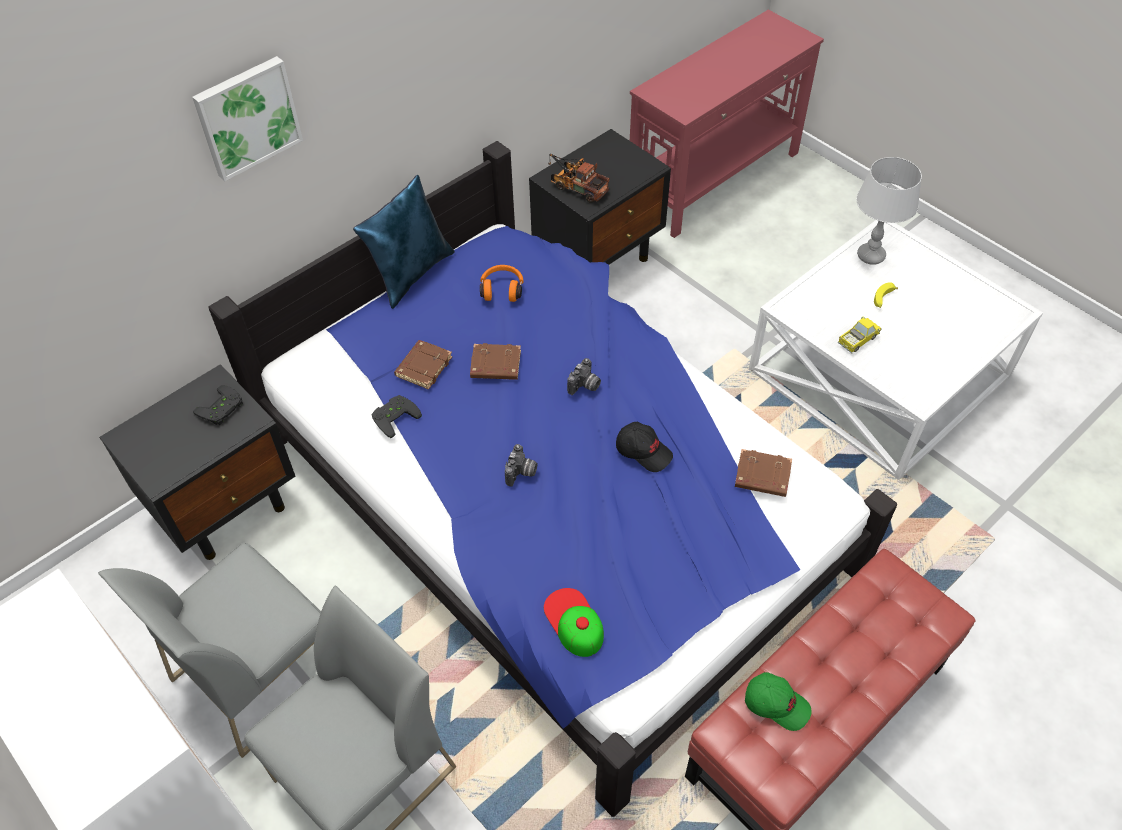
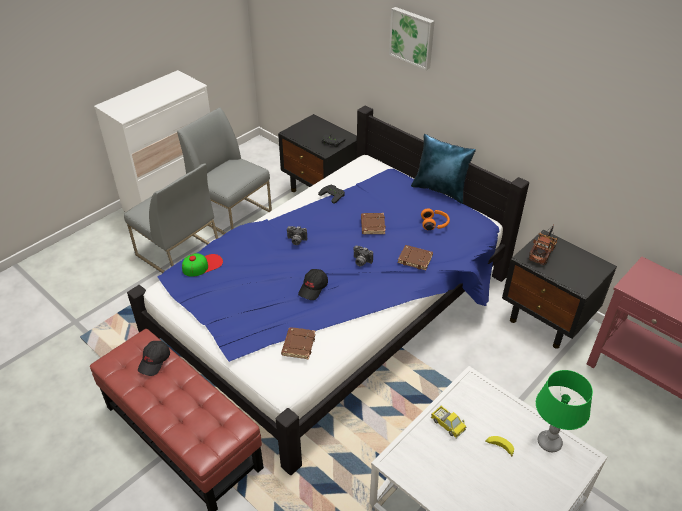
camera: 85 degrees right, 10 degrees down
(423, 366) = (368, 200): brown book -> brown book (415, 259)
(776, 704) = (154, 361): green cap -> black cap
(871, 256) = (549, 443): grey table lamp -> green table lamp

